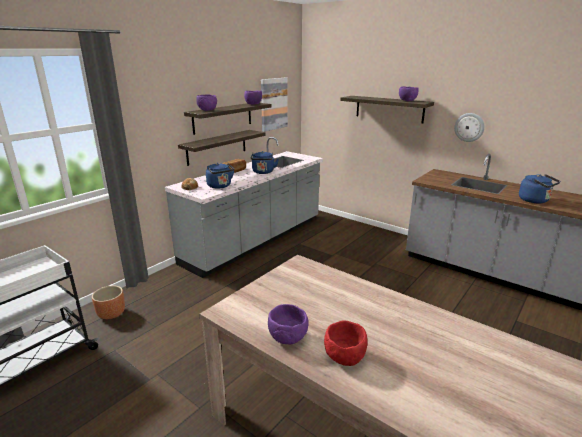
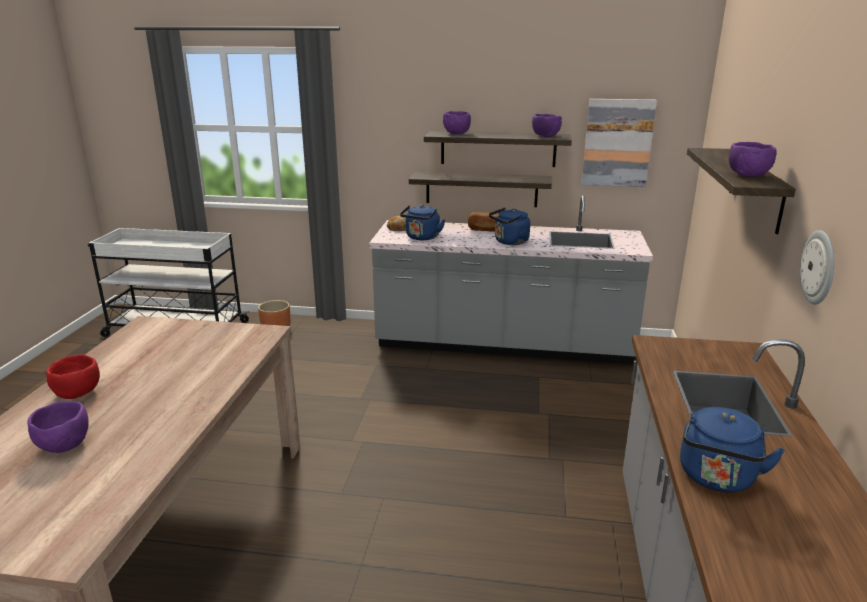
camera: 60 degrees right, 0 degrees up
(287, 338) = (105, 360): purple bowl -> purple bowl (63, 444)

